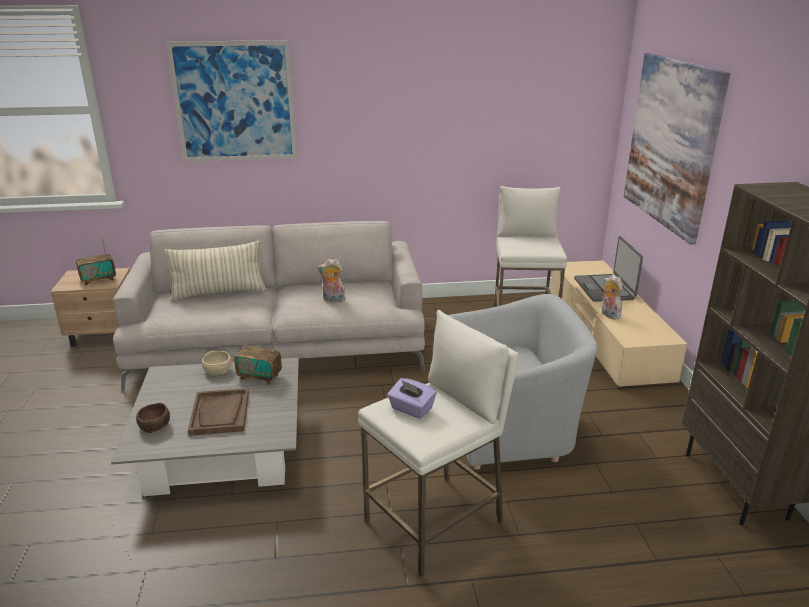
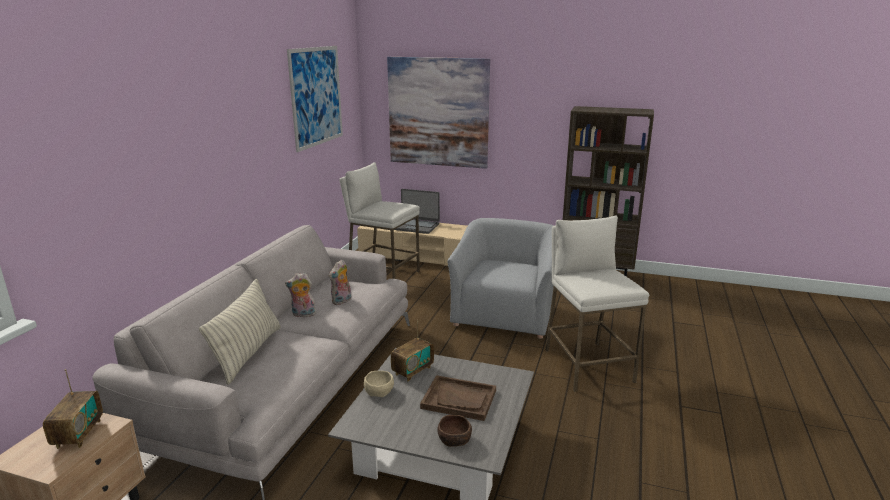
camera: 65 degrees left, 5 degrees down
(234, 102) = (140, 141): picture -> picture (316, 96)
(411, 409) = (596, 282): purple tissue box -> none
(608, 315) = (449, 235): plush toy -> plush toy (303, 315)

